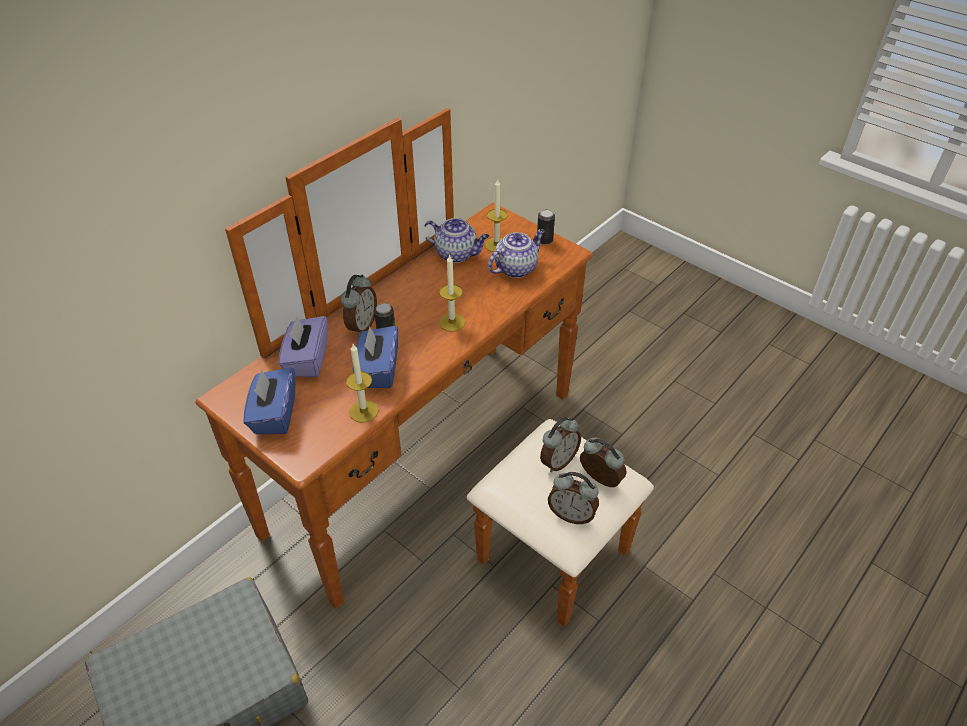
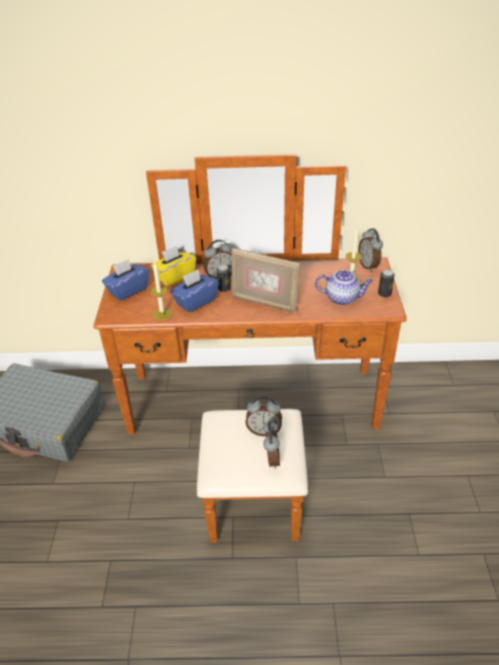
camera: 50 degrees right, 5 degrees down
(307, 360) = (175, 276): purple tissue box -> yellow tissue box
(452, 322) = (264, 303): candle -> picture frame
(457, 254) = (321, 272): teapot -> none
(571, 514) = (231, 462): alarm clock -> alarm clock (368, 266)

